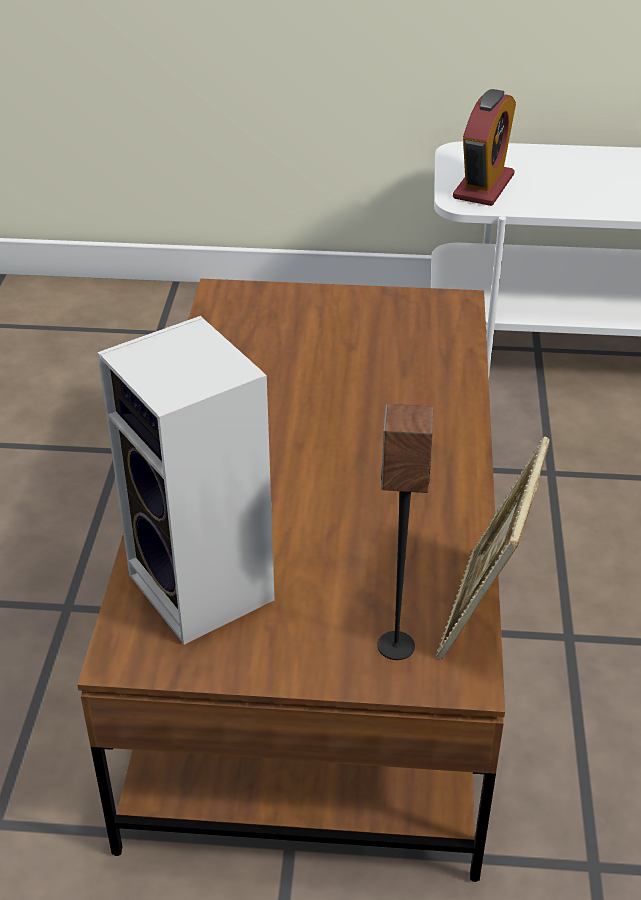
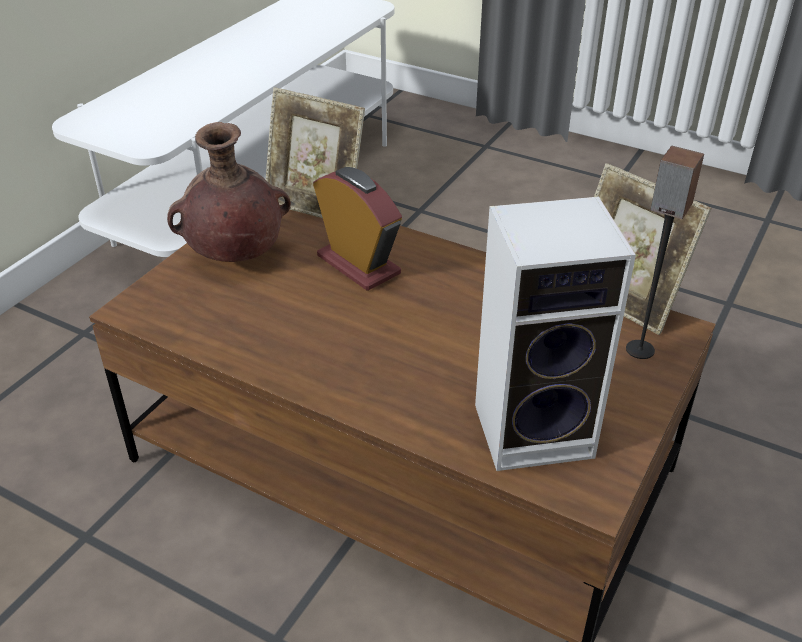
camera: 65 degrees left, 0 degrees up
(342, 316) = (234, 256): none -> brown vase
(471, 332) = (315, 205): none -> picture frame
(483, 187) = (141, 131): alarm clock -> alarm clock (358, 265)

